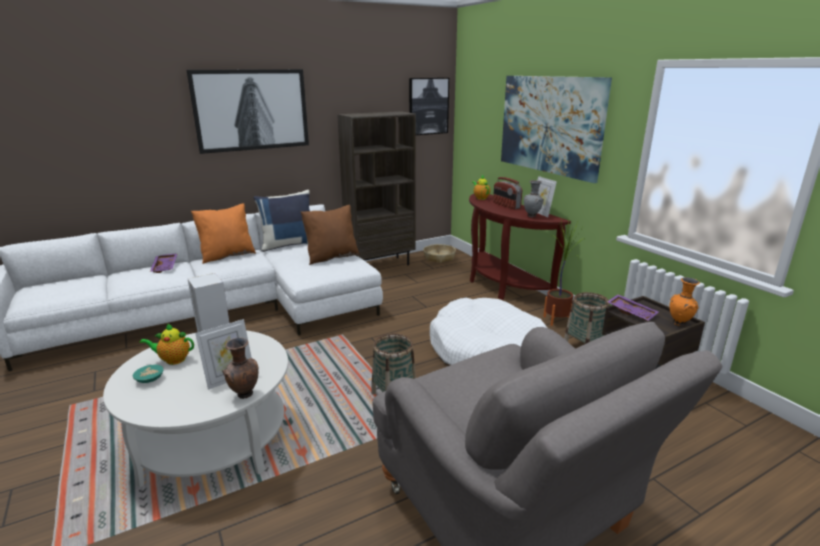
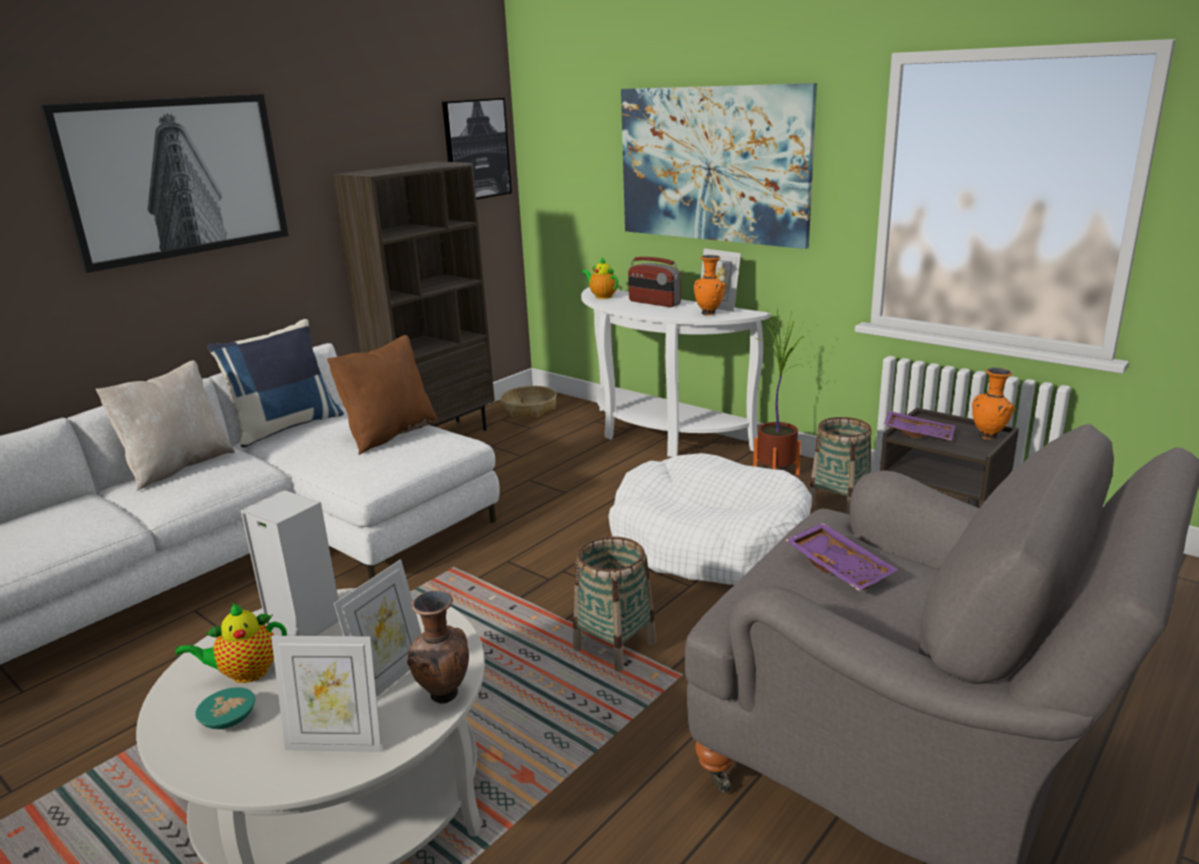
camera: 20 degrees left, 0 degrees up
(165, 267) = (62, 510): purple tray -> purple tray (840, 567)
(181, 404) = (336, 743): none -> picture frame
(227, 255) = (178, 467): orange pillow -> beige pillow
(501, 285) = (659, 436): brown console table -> white console table
(532, 216) = (709, 314): grey vase -> orange vase

